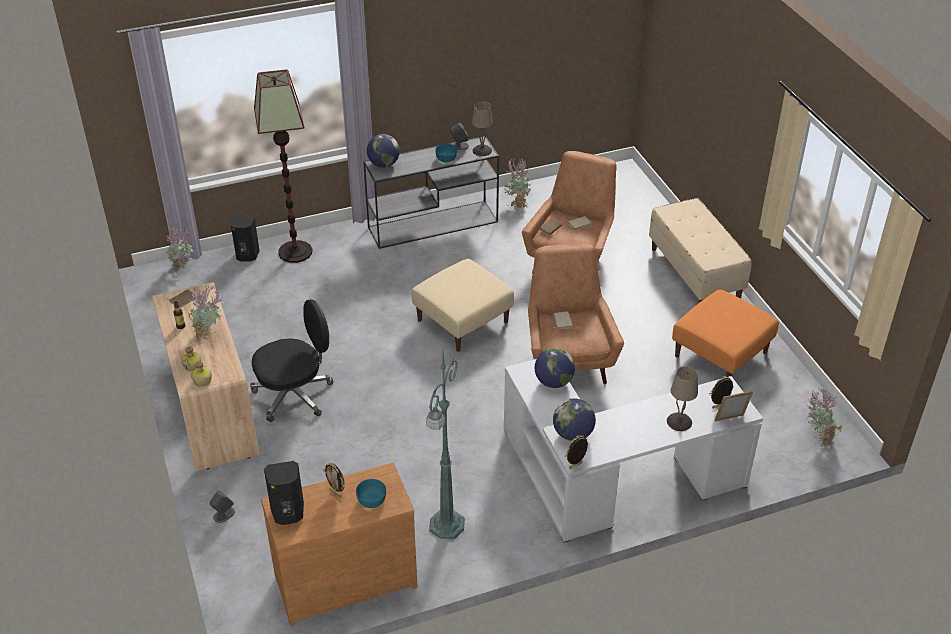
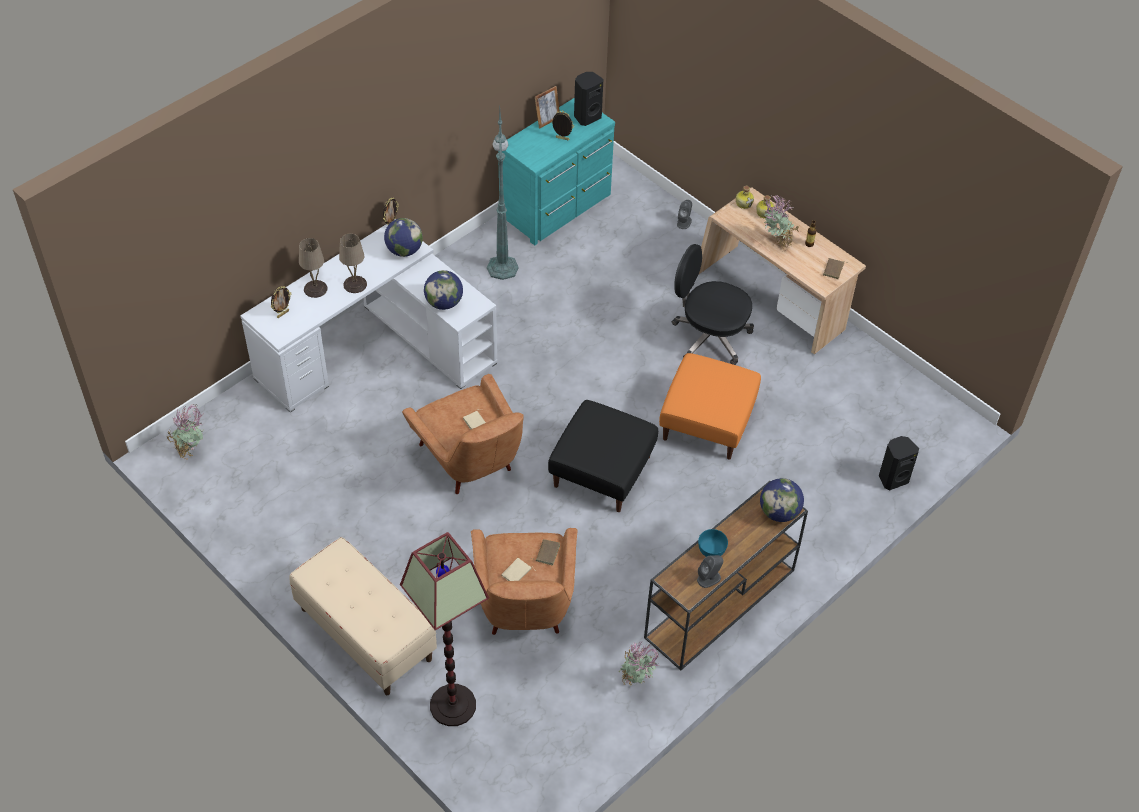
camera: 155 degrees right, 10 degrees up
(183, 268) = (943, 439): potted plant -> none
(295, 252) = (845, 502): floor lamp -> floor lamp (452, 705)
(295, 394) = (709, 336): black office chair -> black office chair turned 75 degrees clockwise
(343, 579) = (558, 207): brown dresser -> turquoise dresser
(371, 500) = (533, 142): turquoise bowl -> none
(434, 224) = (719, 605): grey console table -> brown console table
(463, 320) = (602, 472): beige ottoman -> black ottoman
(482, 150) = (676, 581): beige table lamp -> beige table lamp (355, 284)
(721, 354) = (308, 520): orange ottoman -> orange ottoman (707, 421)
(730, 420) = (269, 303): picture frame -> picture frame (547, 121)

